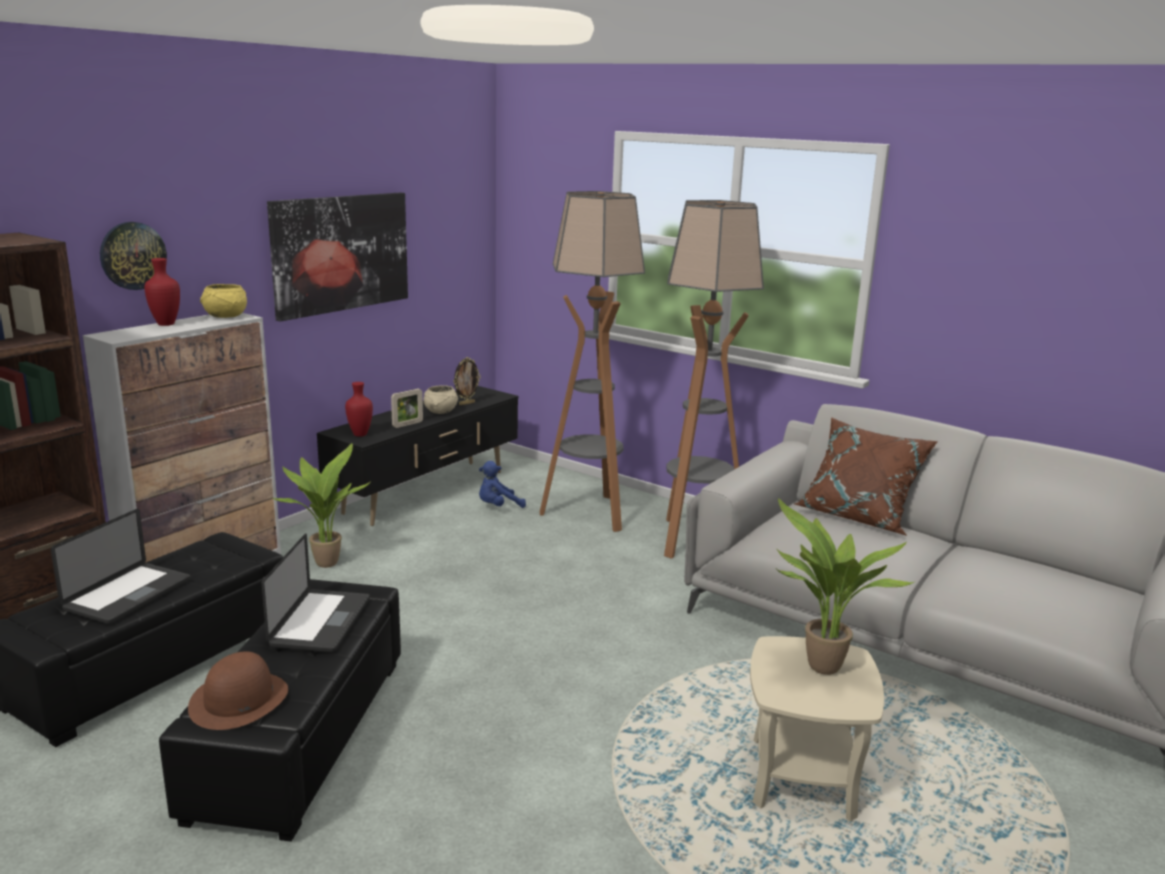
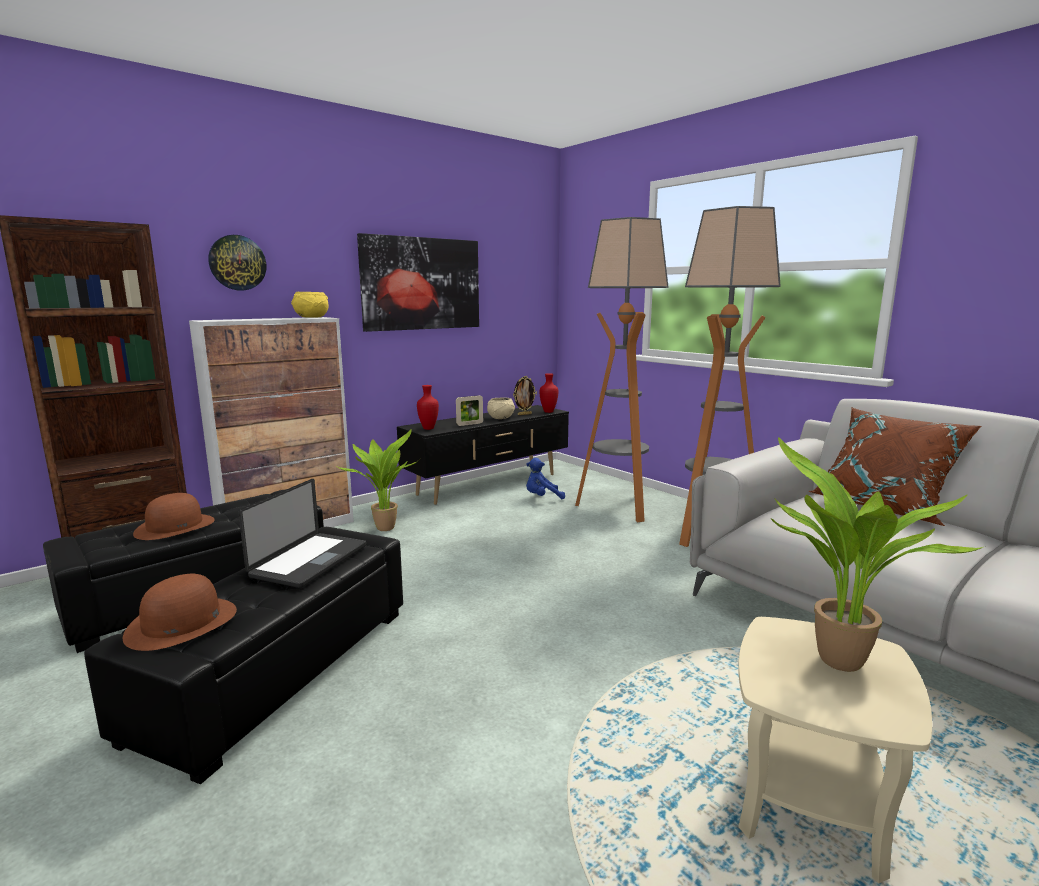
camera: 15 degrees right, 5 degrees down
(128, 595) = (175, 526): laptop -> brown hat
(165, 324) = (259, 318): red vase -> red vase (548, 412)

